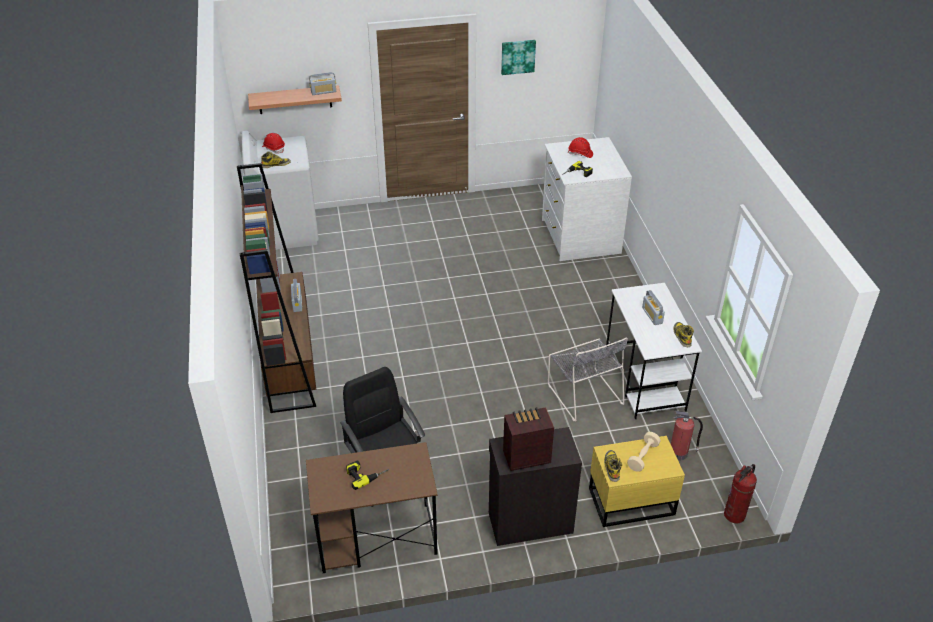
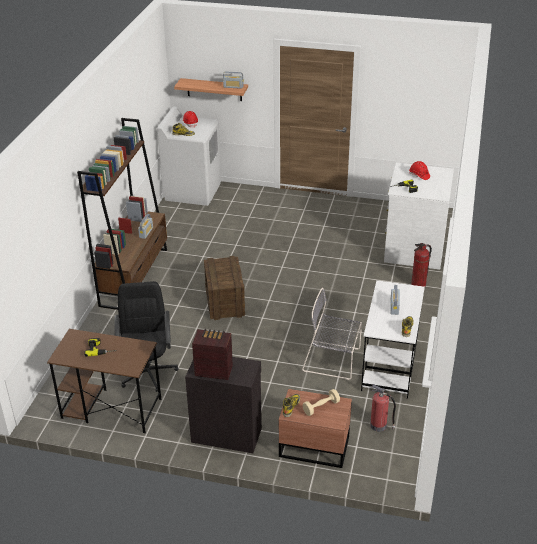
camera: 25 degrees right, 5 degrees down
(419, 360) = (224, 302): none -> crate
(518, 56) = (394, 88): picture -> none
(584, 393) = (333, 360): grey chair -> grey chair turned 105 degrees clockwise
(629, 500) = (313, 446): yellow nightstand -> brown nightstand
(734, 515) = (391, 484): fire extinguisher -> fire extinguisher (418, 285)

